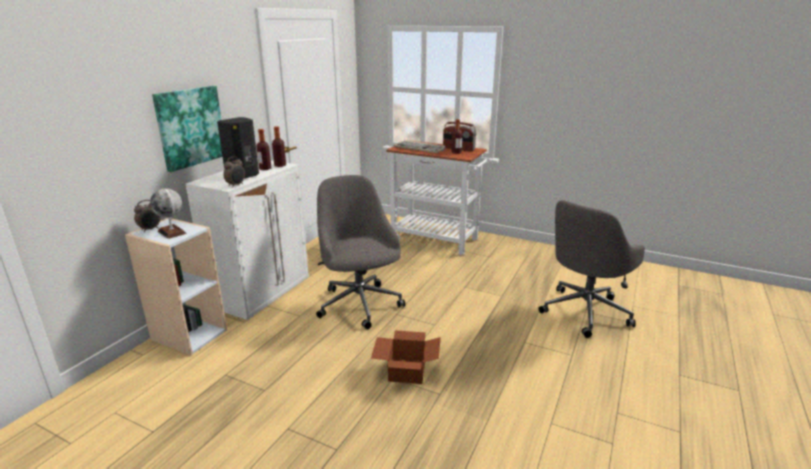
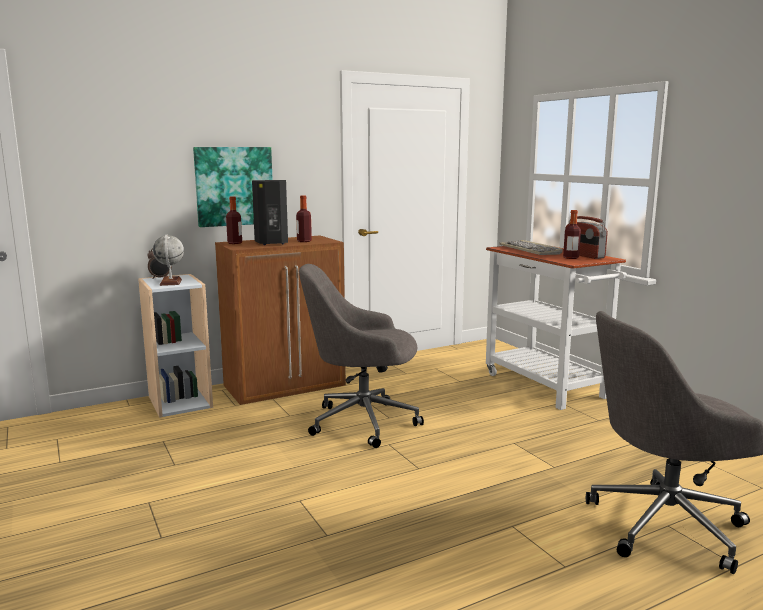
camera: 35 degrees right, 10 degrees down
(236, 185) = (249, 247): alarm clock -> none
(261, 290) = (285, 385): white cabinet -> brown cabinet
(280, 165) = (324, 240): bottle -> bottle (235, 243)
(359, 304) = (362, 423): grey office chair -> grey office chair turned 105 degrees counterclockwise
(405, 370) = (322, 499): cardboard box -> none

